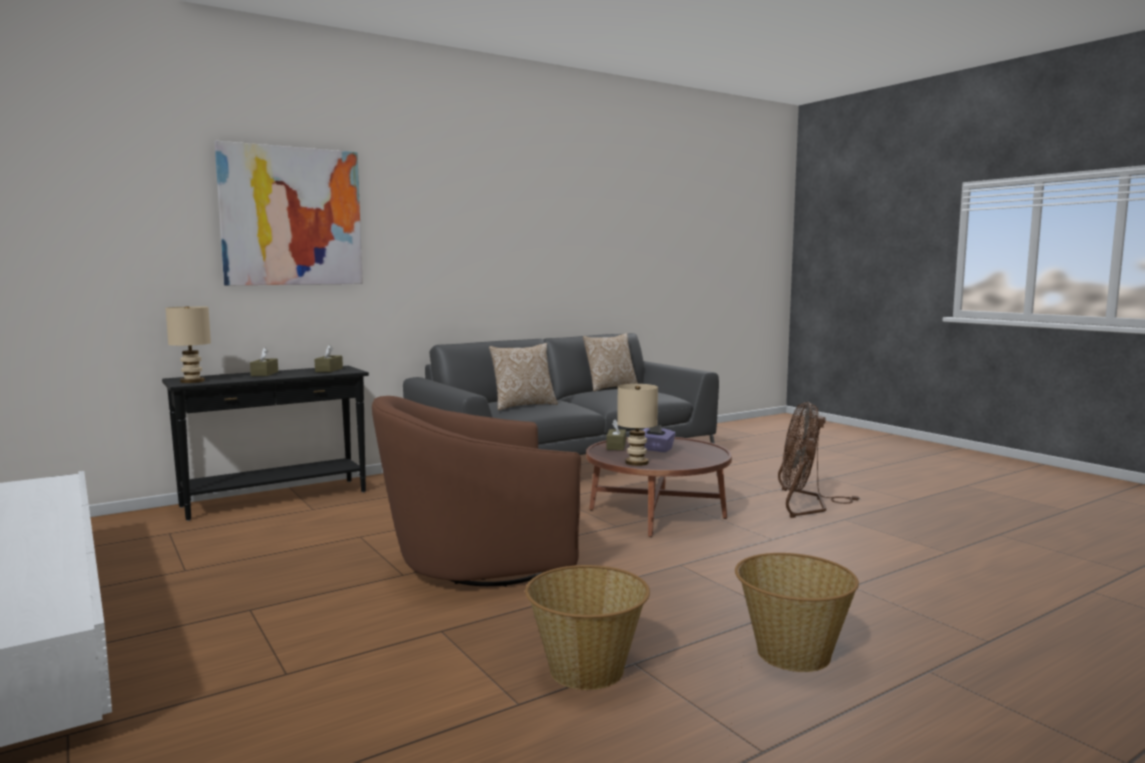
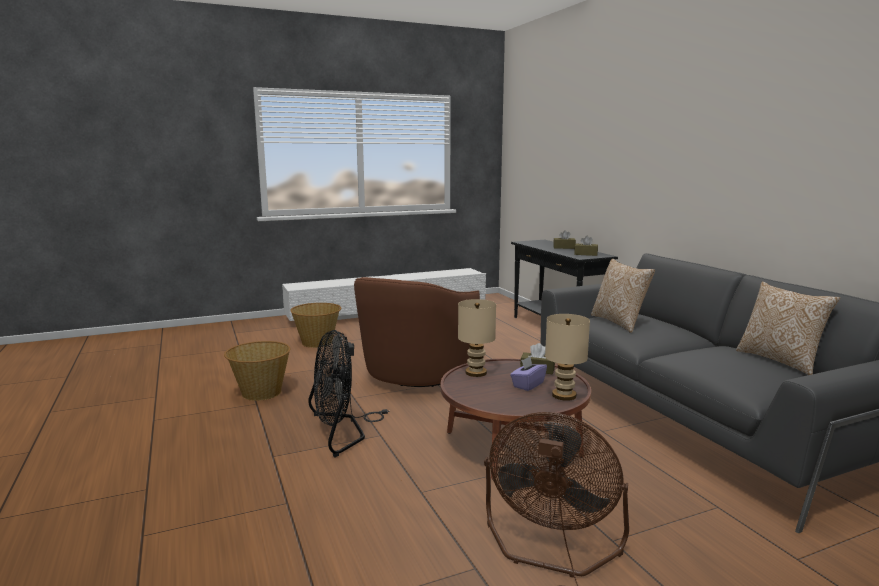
camera: 100 degrees right, 5 degrees up
(193, 381) = (530, 242): beige table lamp -> beige table lamp (563, 395)
(292, 216) = (604, 140): picture -> none
(479, 564) = (416, 375): brown armchair -> brown armchair turned 150 degrees counterclockwise
(679, 585) = (343, 429): none -> black fan
(792, 653) = (218, 447): basket -> basket (317, 342)

